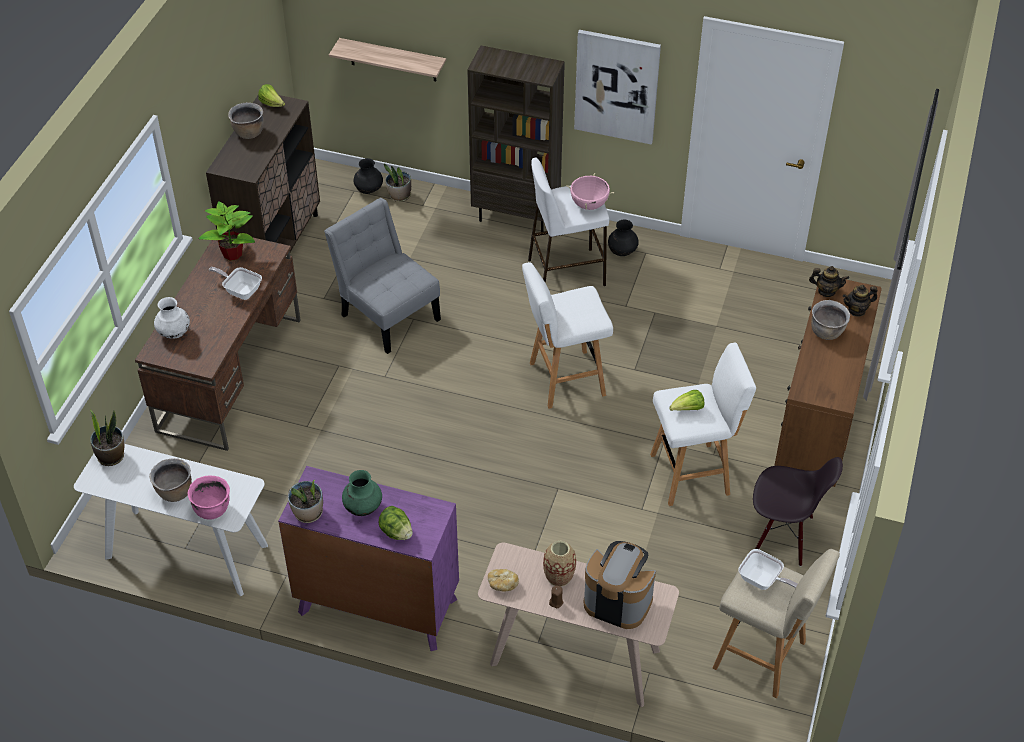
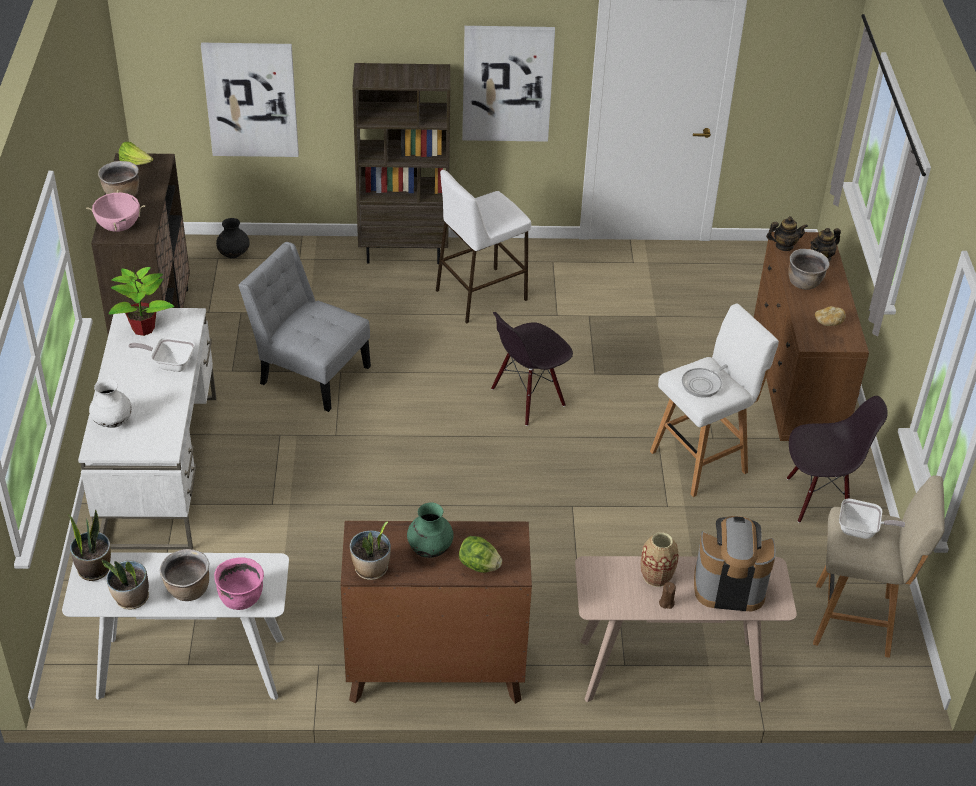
camera: 20 degrees left, 5 degrees down
(230, 374) = (160, 469): brown desk -> white desk
(377, 605) = (435, 671): purple dresser -> brown dresser
(393, 60) = (251, 99): shelf -> picture
(399, 196) = (270, 254): potted plant -> potted plant (131, 599)
(502, 584) = (601, 598): bread -> bread (828, 322)
(564, 379) = (528, 398): white stool -> black chair
(589, 204) = (506, 211): pink cooking pot -> pink cooking pot (119, 227)
(622, 252) = (529, 265): black vase -> none
(687, 409) = (703, 384): lettuce -> frying pan

